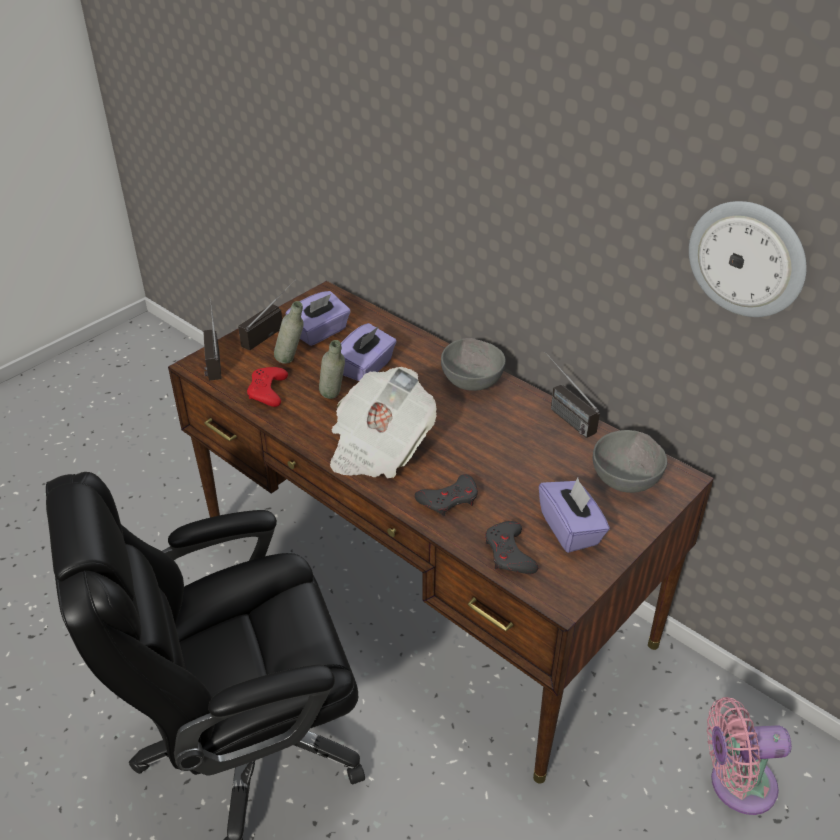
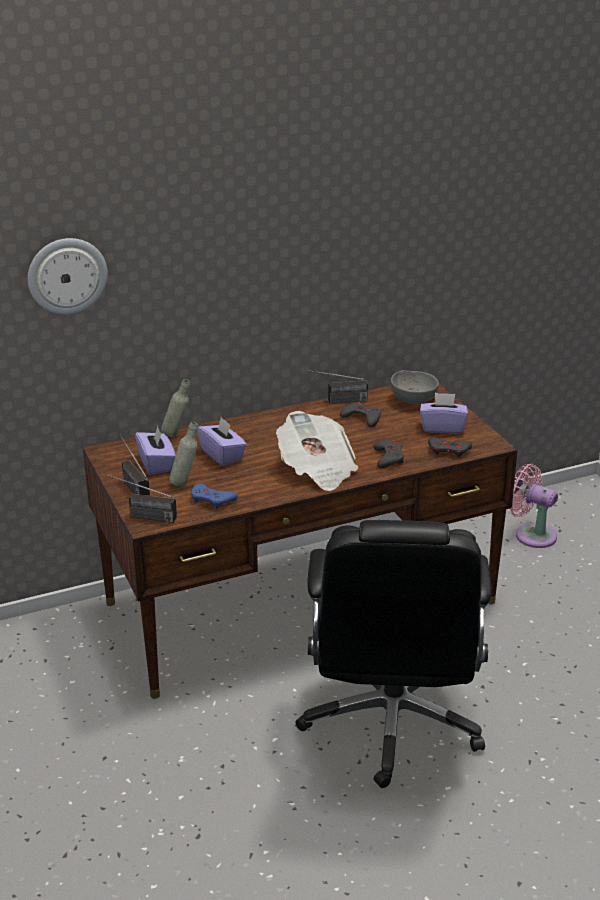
camera: 65 degrees left, 10 degrees down
(267, 391) = (212, 500): red game controller -> blue game controller
(334, 399) = (248, 475): grey bottle -> grey bottle (177, 435)
(472, 381) = (275, 421): grey bowl -> none
(537, 446) = (362, 418): none -> grey game controller
(736, 784) = (531, 534): pink fan -> pink fan turned 105 degrees clockwise
(747, 258) = (420, 233): wall clock -> wall clock (67, 275)

